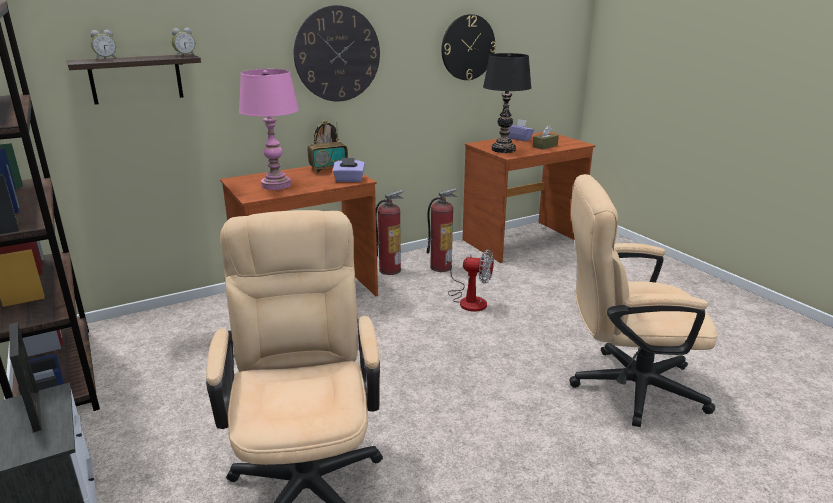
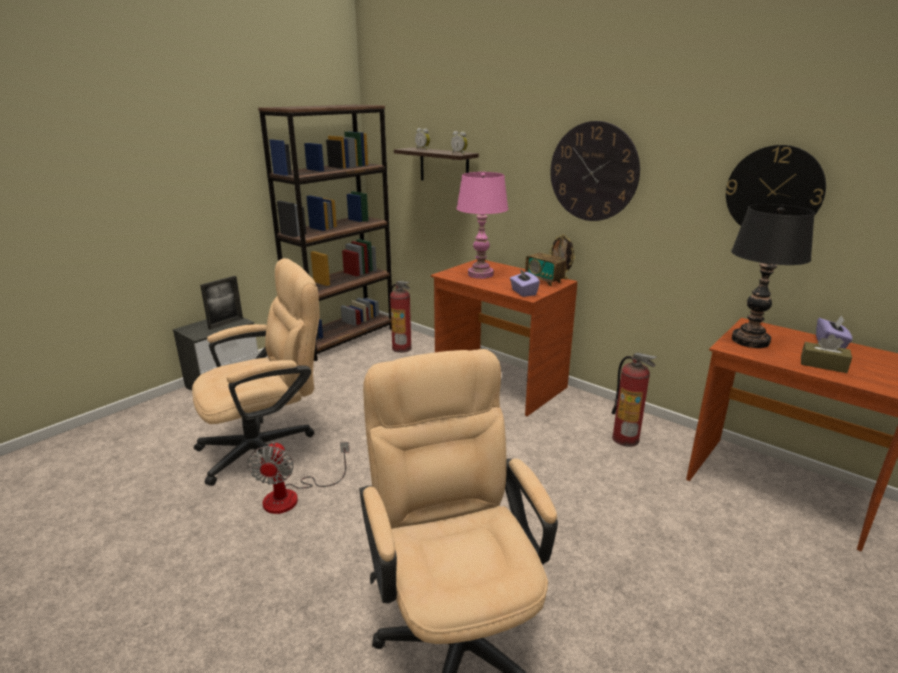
camera: 70 degrees right, 0 degrees up
(390, 270) = (585, 410): fire extinguisher -> fire extinguisher (402, 348)
(468, 300) = (567, 472): fan -> fan (292, 496)

